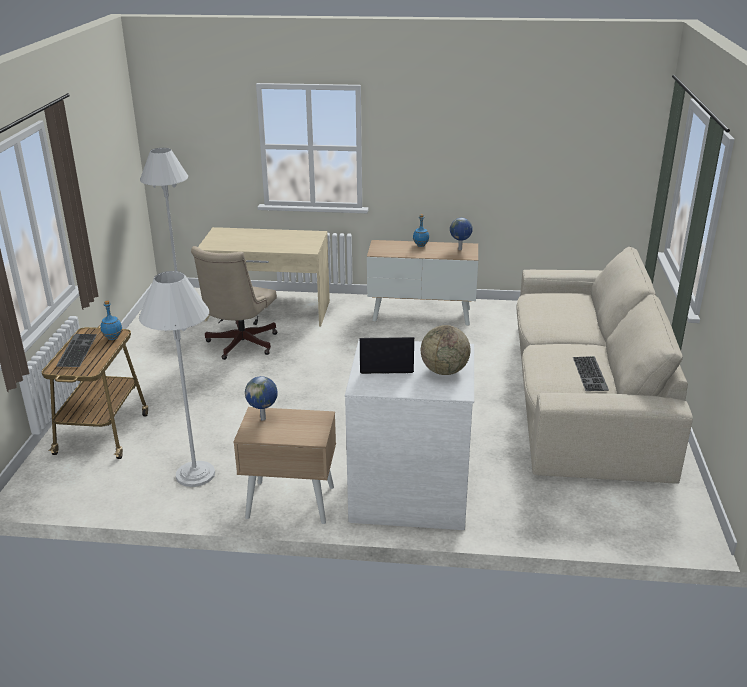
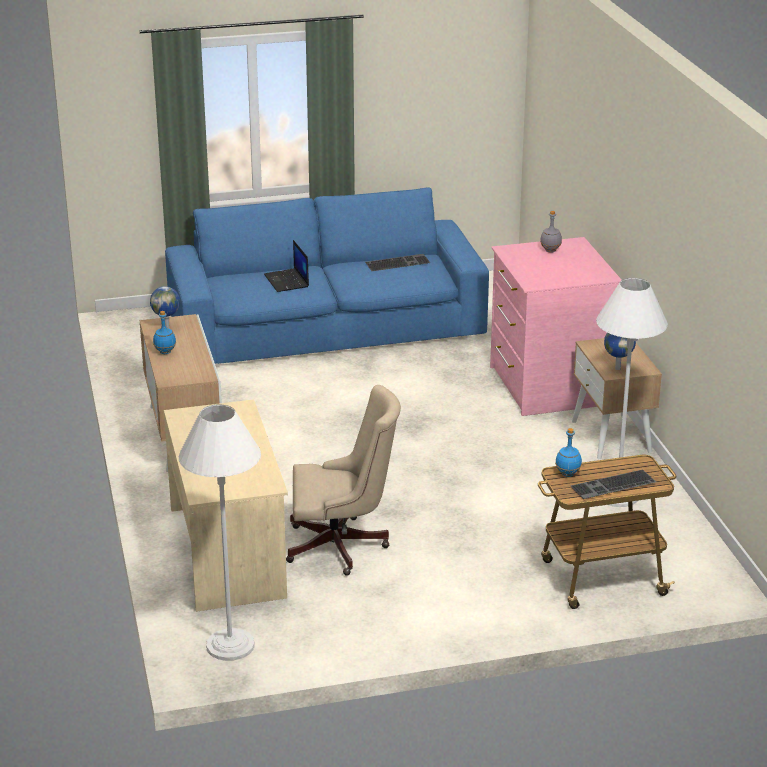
camera: 110 degrees left, 0 degrees up
(385, 364) = (561, 273): laptop -> laptop (287, 281)
(410, 491) = (548, 385): white dresser -> pink dresser
(444, 371) = (550, 250): globe -> grey bottle
(582, 394) = (326, 327): beige sofa -> blue sofa

